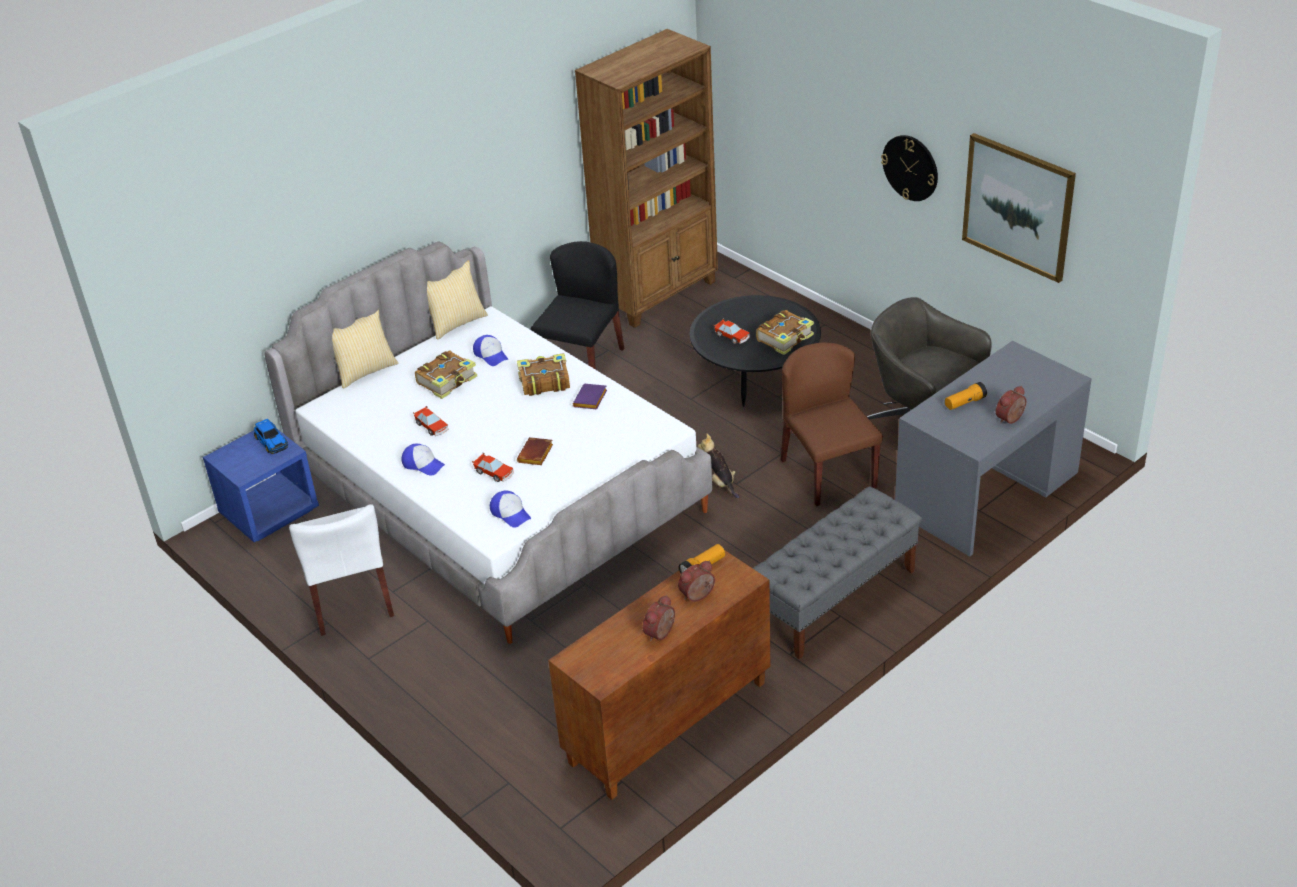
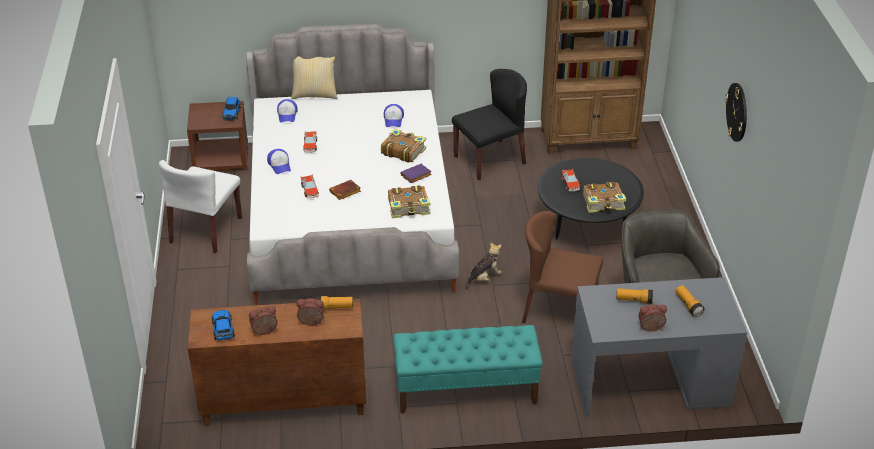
camera: 35 degrees right, 0 degrees up
(270, 512) = (221, 159): blue nightstand -> brown nightstand
(448, 381) = (351, 123): book -> book (409, 207)
(456, 323) = (398, 90): pillow -> none
(510, 513) = (290, 219): cap -> cap (287, 115)
(613, 658) = (223, 329): none -> toy car
(719, 481) = (484, 278): plush toy -> plush toy turned 45 degrees clockwise
(827, 473) = (558, 310): brown chair -> brown chair turned 90 degrees counterclockwise
(834, 599) = (465, 390): grey bench -> turquoise bench
(1015, 382) = (688, 305): none -> flashlight
(1018, 206) = (771, 173): picture -> none

